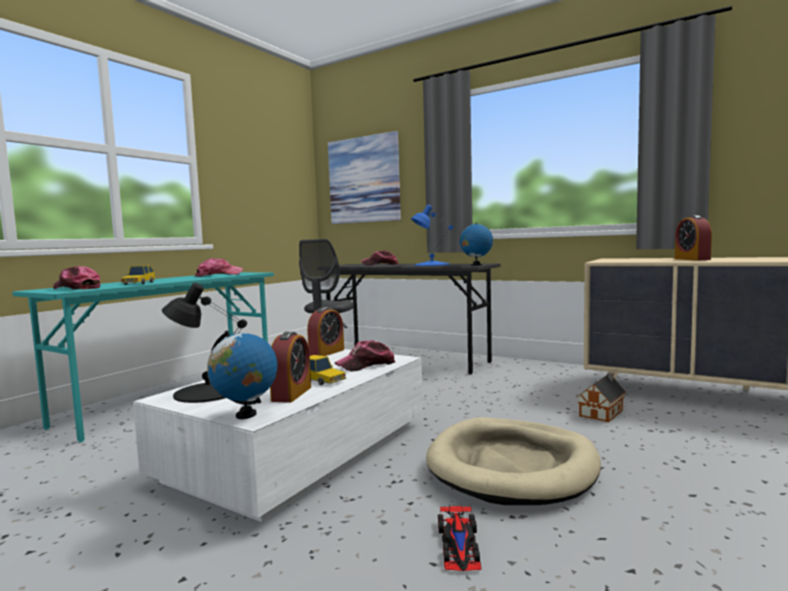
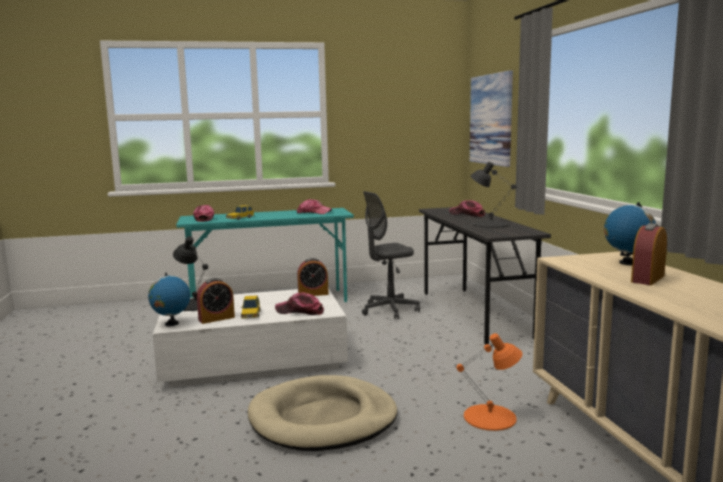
camera: 45 degrees right, 5 degrees up
(431, 265) = (490, 224): blue table lamp -> black table lamp
(459, 544) = (203, 437): toy car -> none
(476, 265) = (510, 234): globe -> globe (627, 263)
(602, 412) = (490, 417): toy house -> orange table lamp

